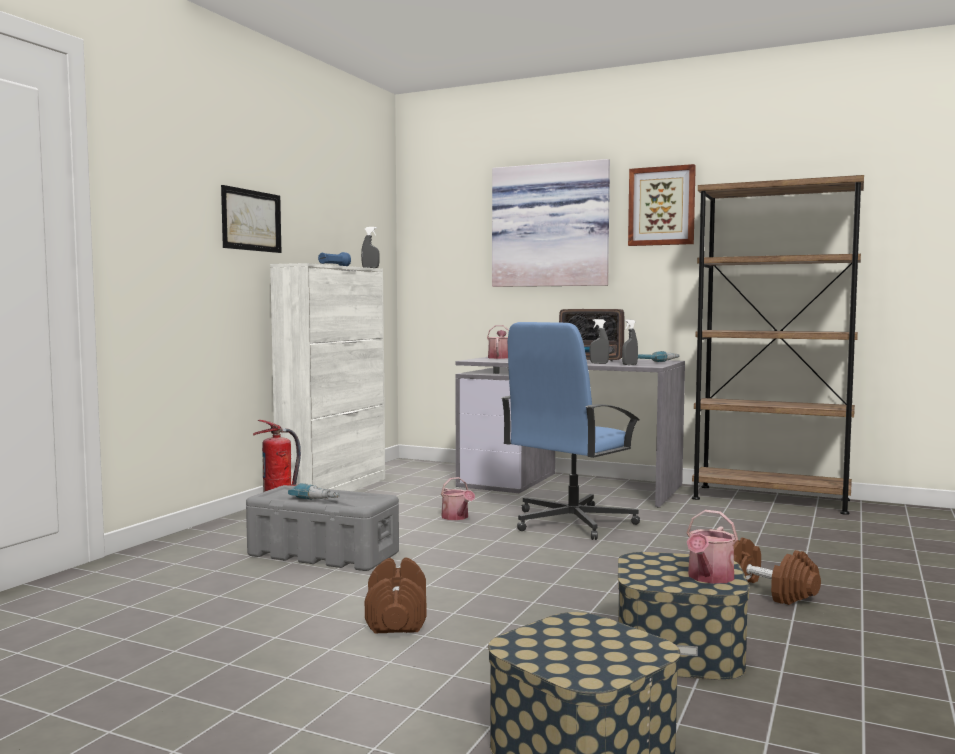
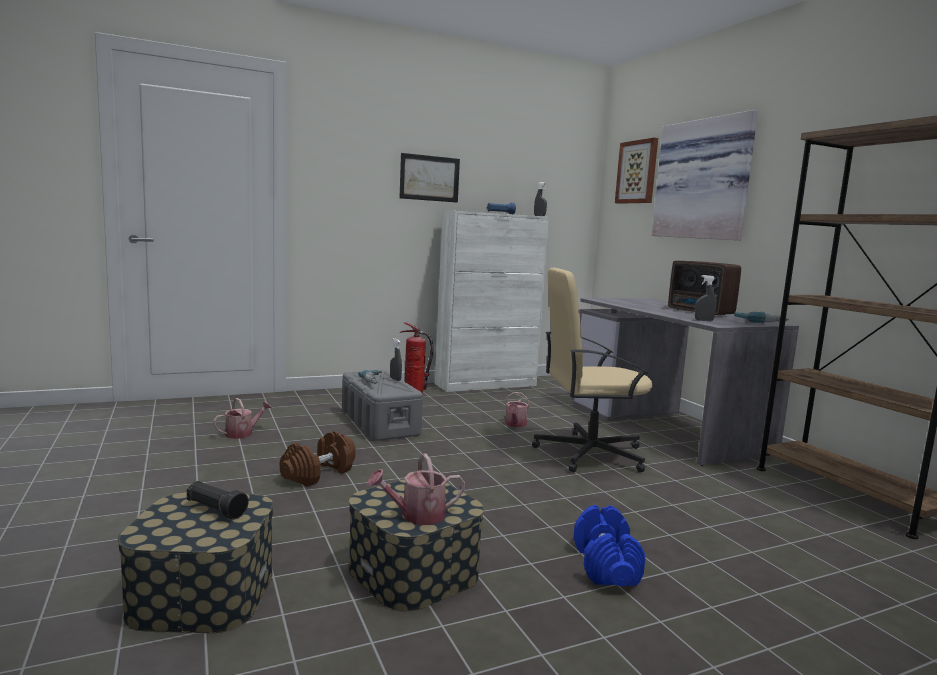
camera: 40 degrees right, 5 degrees up
(499, 357) = (635, 300): watering can -> watering can (243, 433)
(570, 522) = (588, 453): blue office chair -> beige office chair
(571, 637) = (216, 510): none -> black flashlight
(599, 363) = (684, 315): grey spray bottle -> grey spray bottle (395, 379)
(661, 206) = (802, 157): picture -> picture (637, 172)
(765, 591) = (605, 565): brown dumbbell -> blue dumbbell

